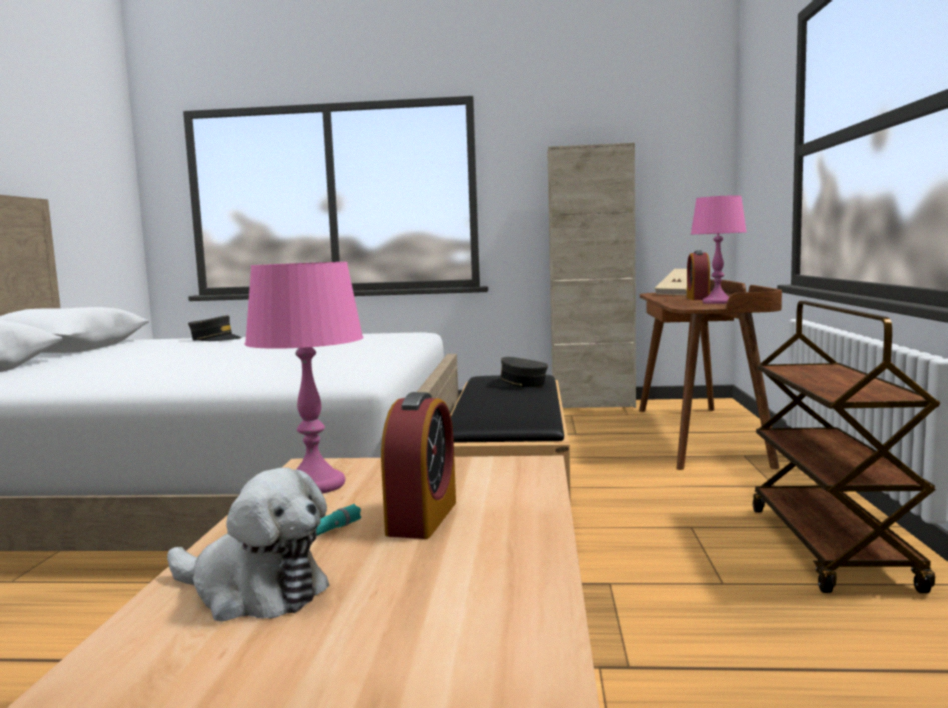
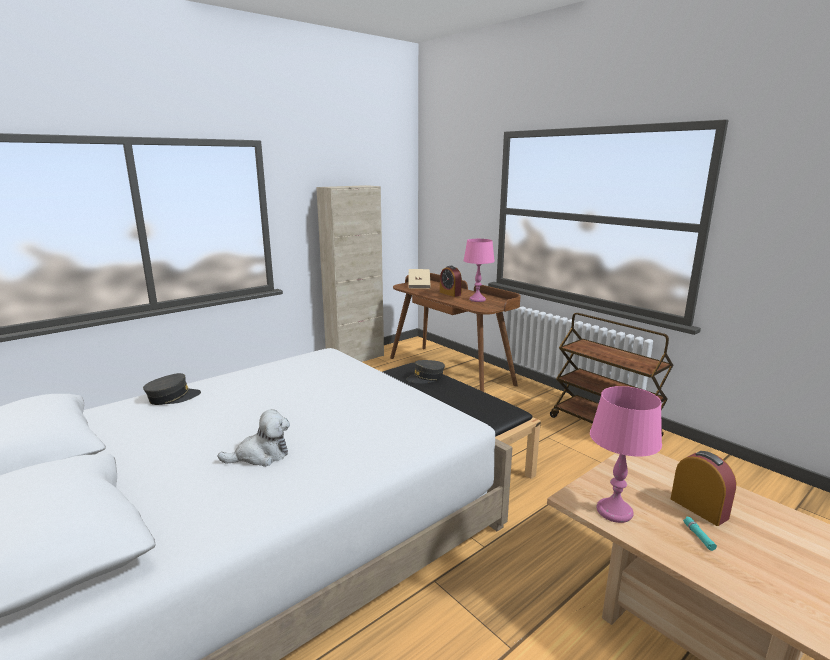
camera: 45 degrees left, 10 degrees up
(253, 591) = (769, 582): plush toy -> plush toy (261, 455)

